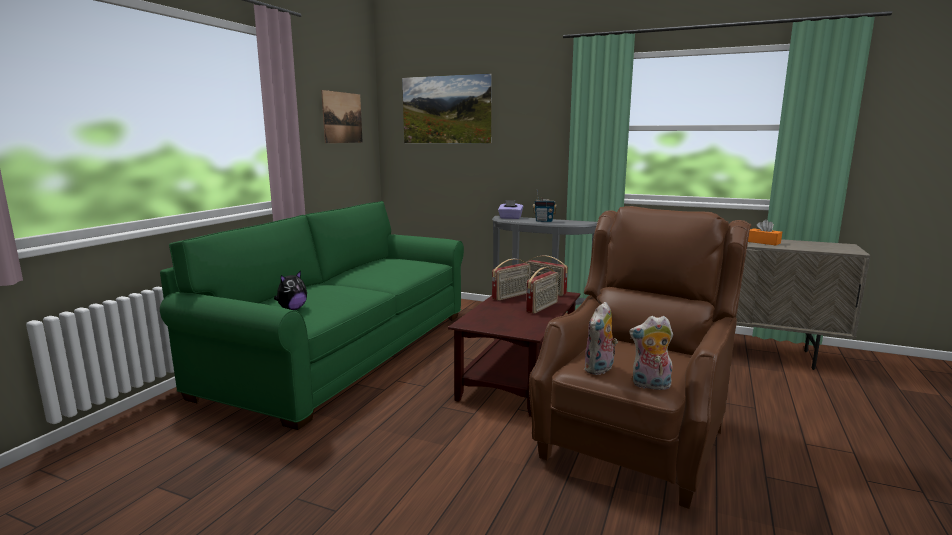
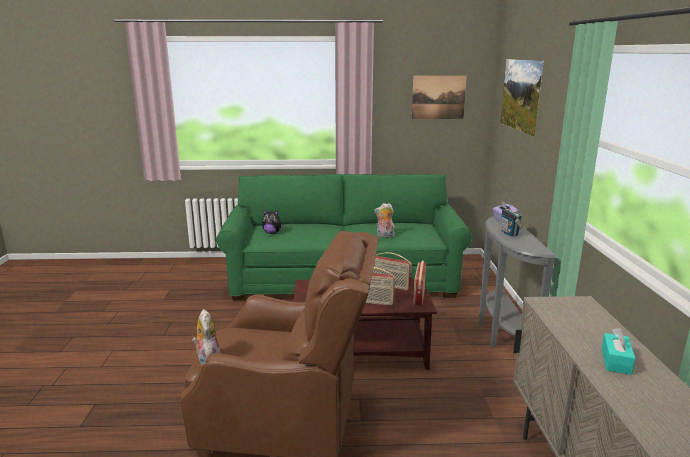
camera: 65 degrees right, 5 degrees up
(600, 369) = (227, 338): plush toy -> plush toy (384, 236)
(763, 242) = (616, 361): orange tissue box -> turquoise tissue box

